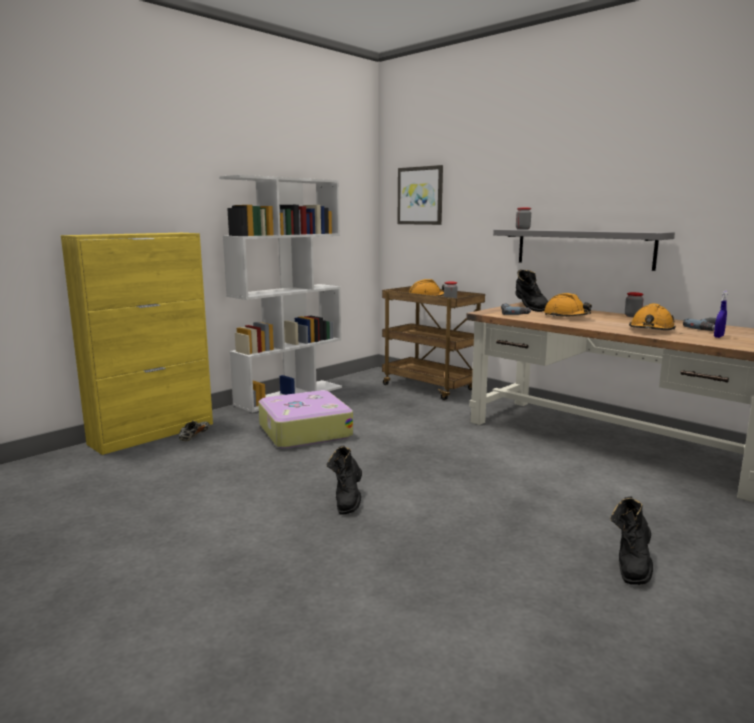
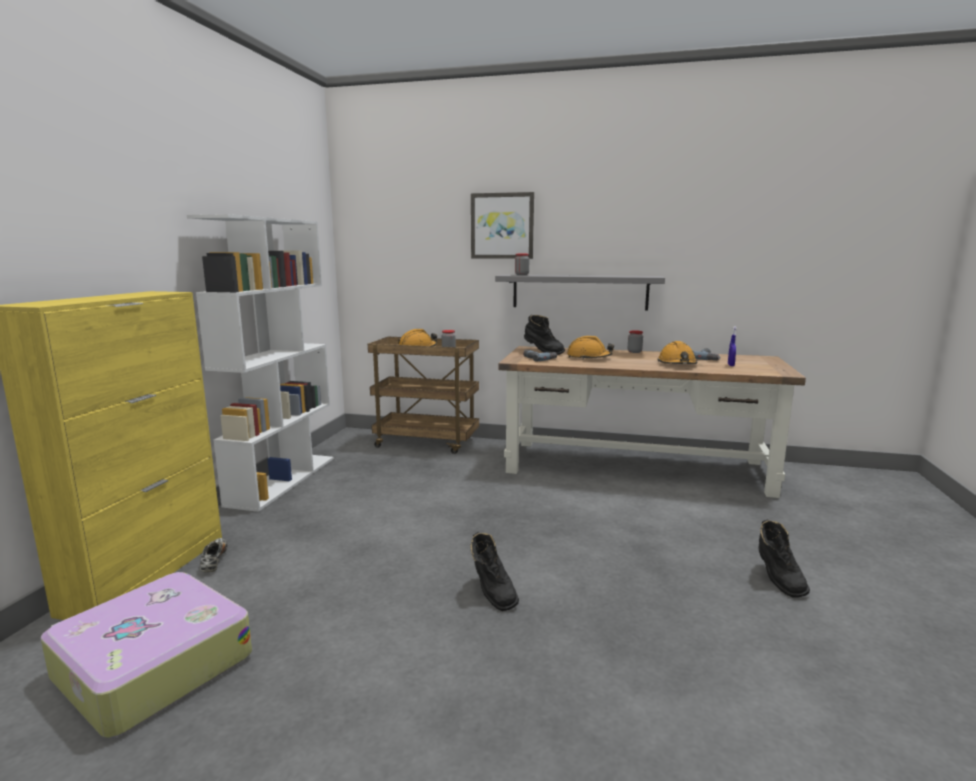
camera: 30 degrees left, 0 degrees up
(304, 431) = (350, 521): suitcase -> suitcase (151, 666)
(420, 195) = (391, 239): picture -> picture (502, 226)

